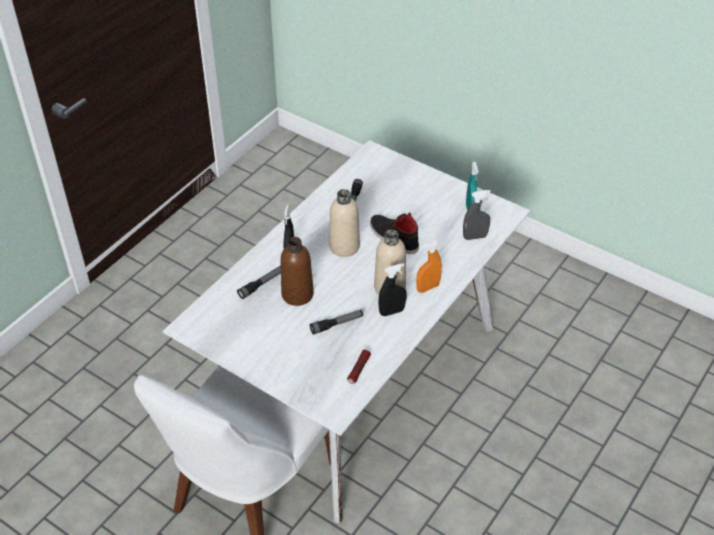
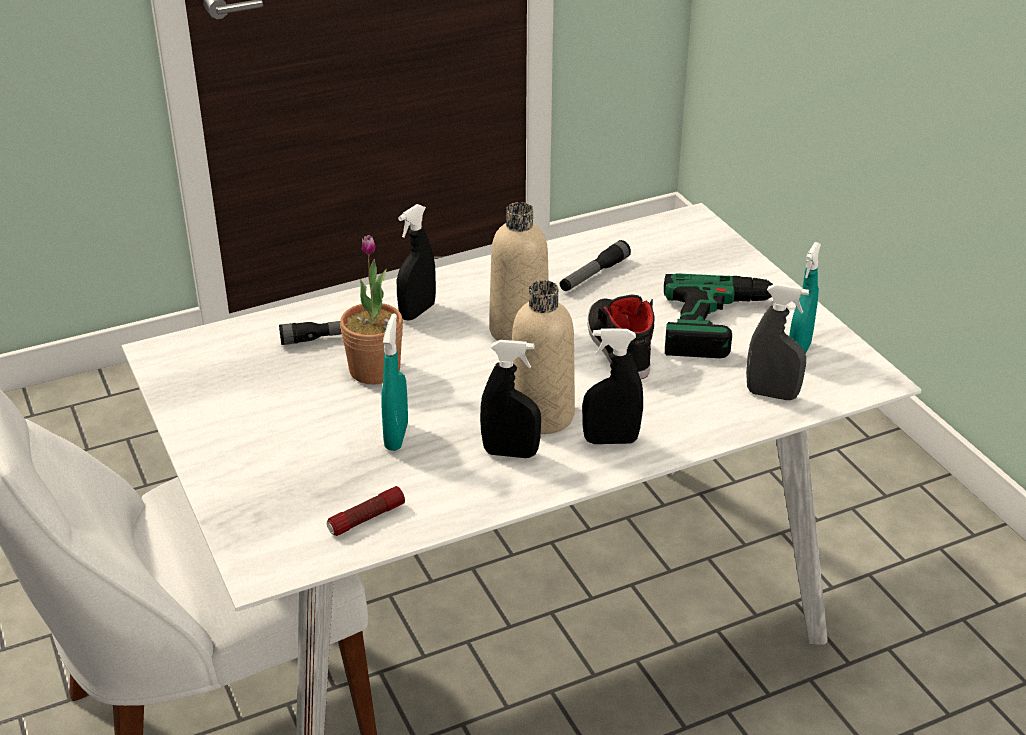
camera: 30 degrees right, 10 degrees down
(297, 294) = (374, 370): brown bottle -> potted plant
(337, 324) = (396, 436): flashlight -> turquoise spray bottle
(427, 287) = (610, 440): orange spray bottle -> black spray bottle
(433, 206) = (733, 324): none -> power drill

